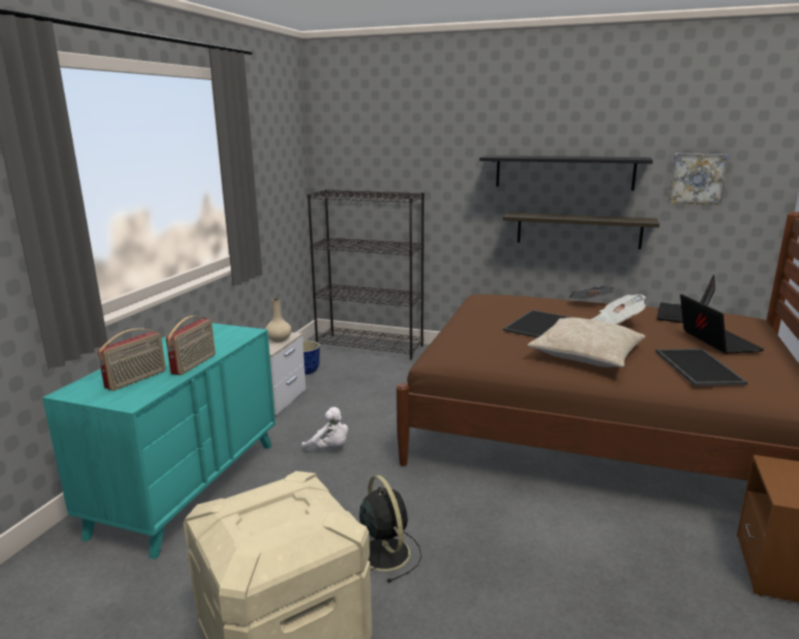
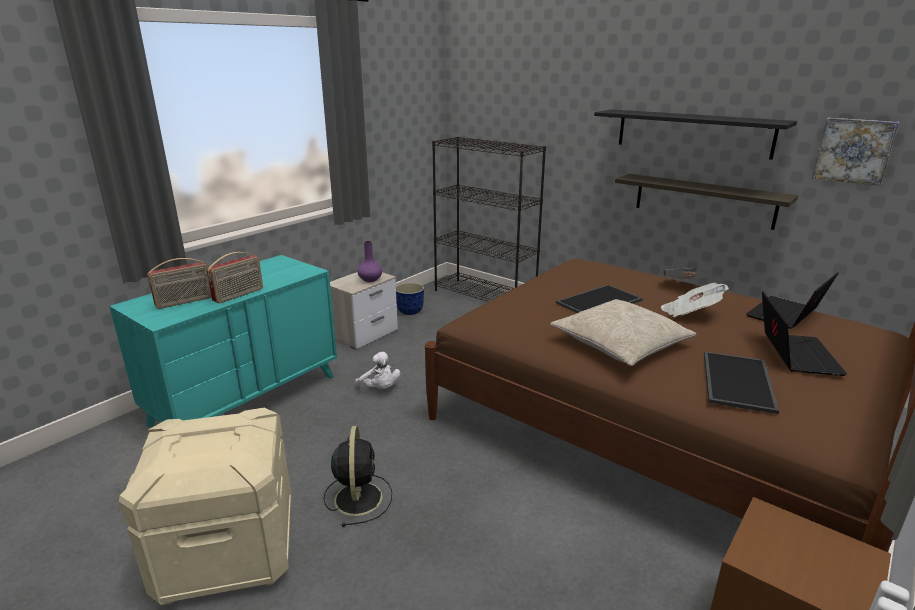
camera: 20 degrees right, 5 degrees up
(278, 339) = (370, 279): beige vase -> purple vase

